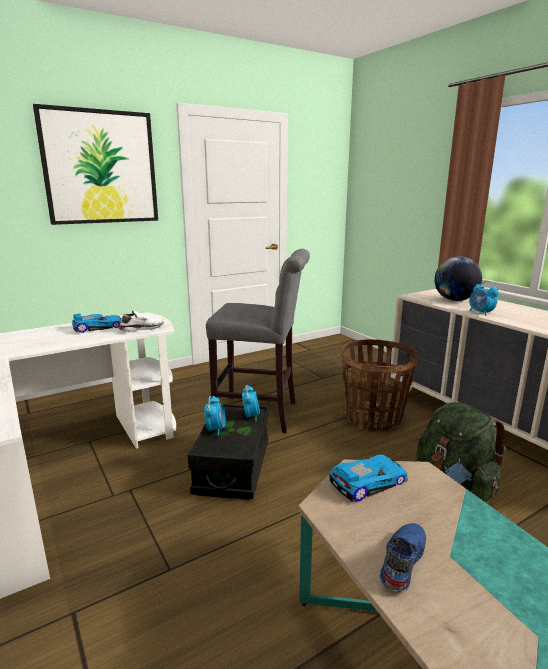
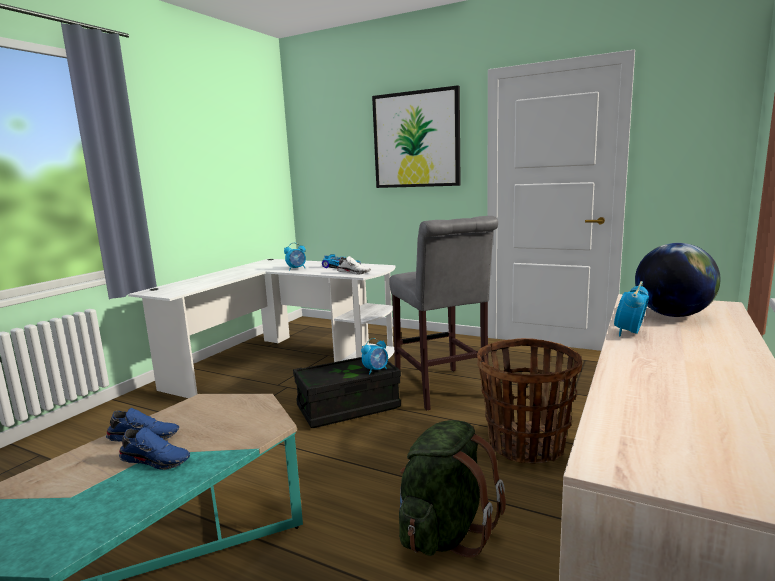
camera: 60 degrees right, 5 degrees down
(215, 429) = (337, 365): alarm clock -> alarm clock (296, 268)
(367, 481) = (243, 407): toy car -> none
(467, 555) = (157, 460): none -> blue shoe

